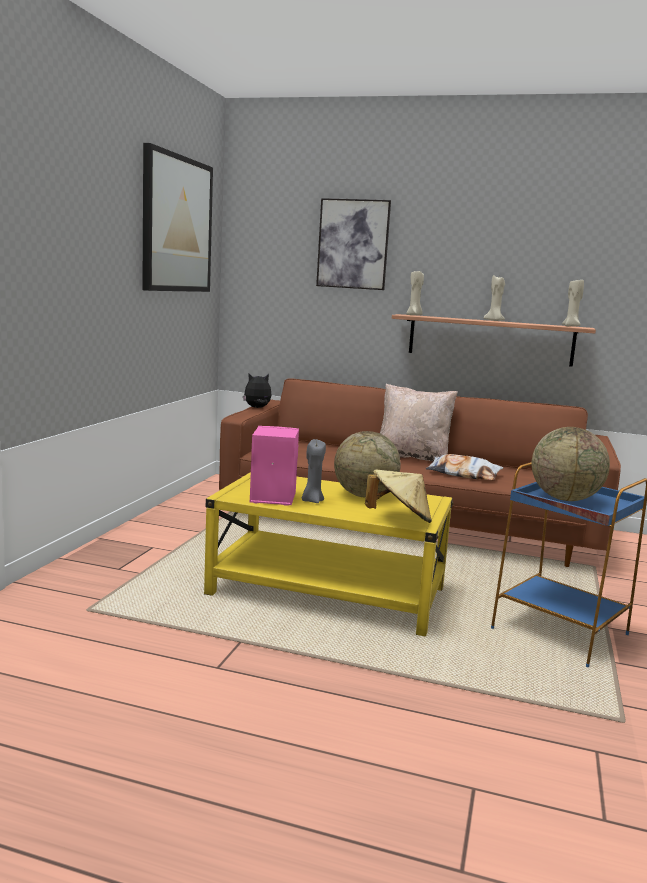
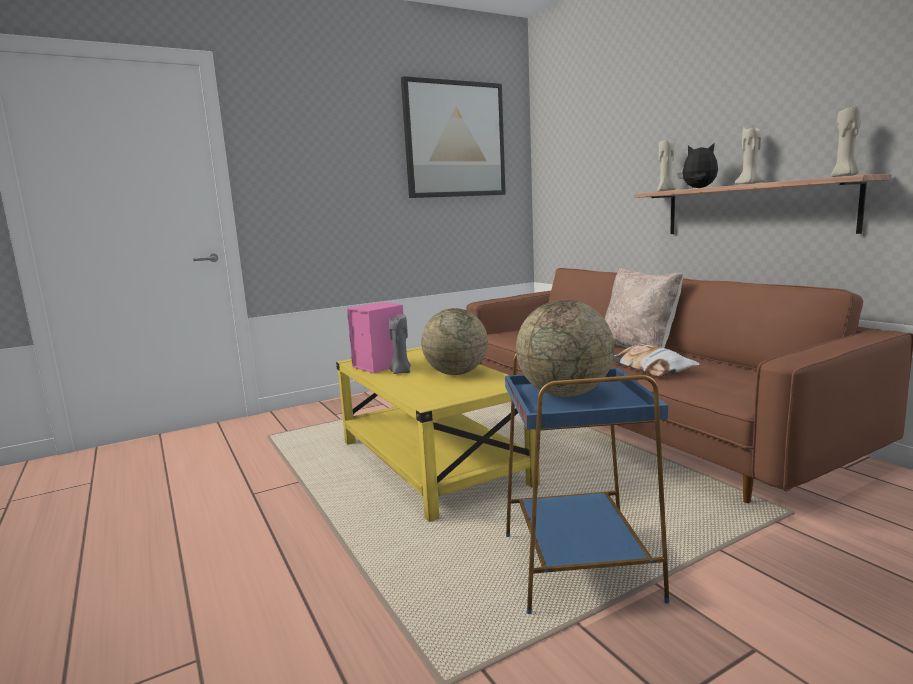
camera: 45 degrees right, 0 degrees up
(257, 408) = (523, 296): plush toy -> plush toy (698, 188)
(353, 244) = (619, 126): picture -> none
(399, 519) = (424, 395): beige hat -> none

